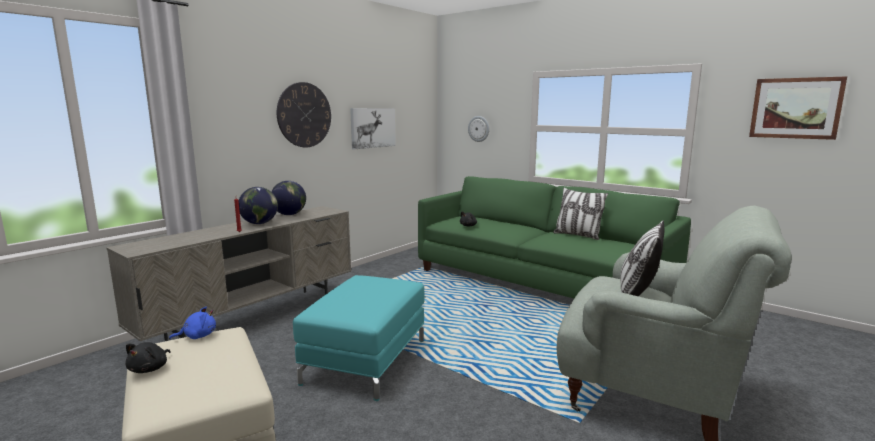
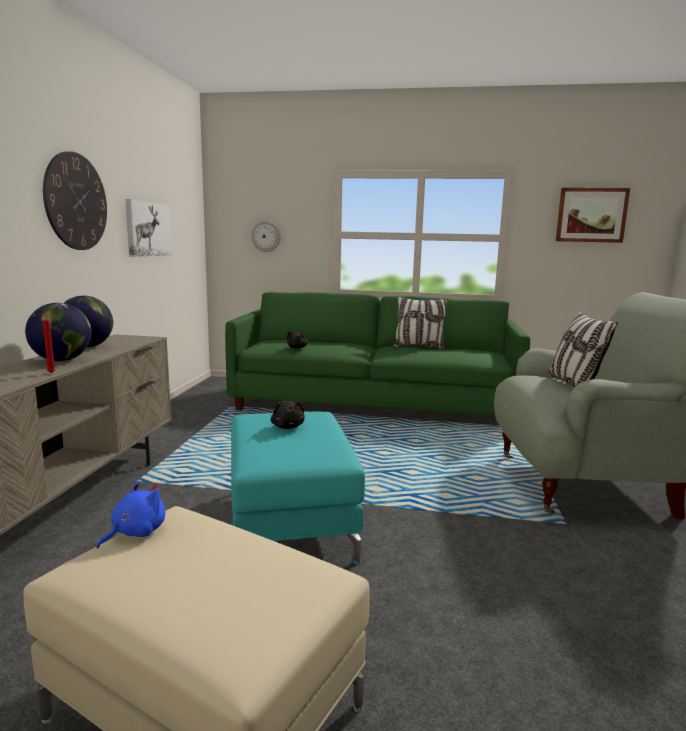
camera: 30 degrees left, 0 degrees up
(150, 369) = (135, 599): black plush toy -> black plush toy (288, 427)

